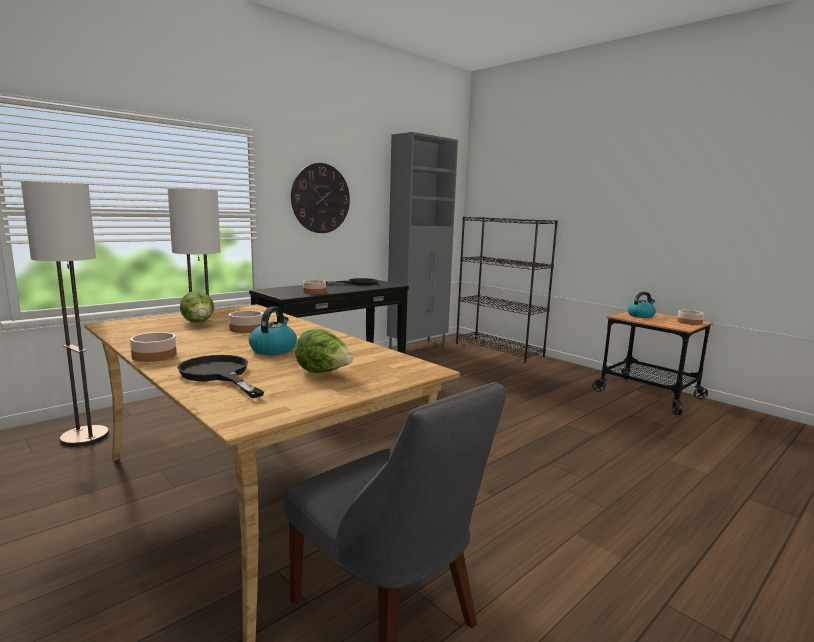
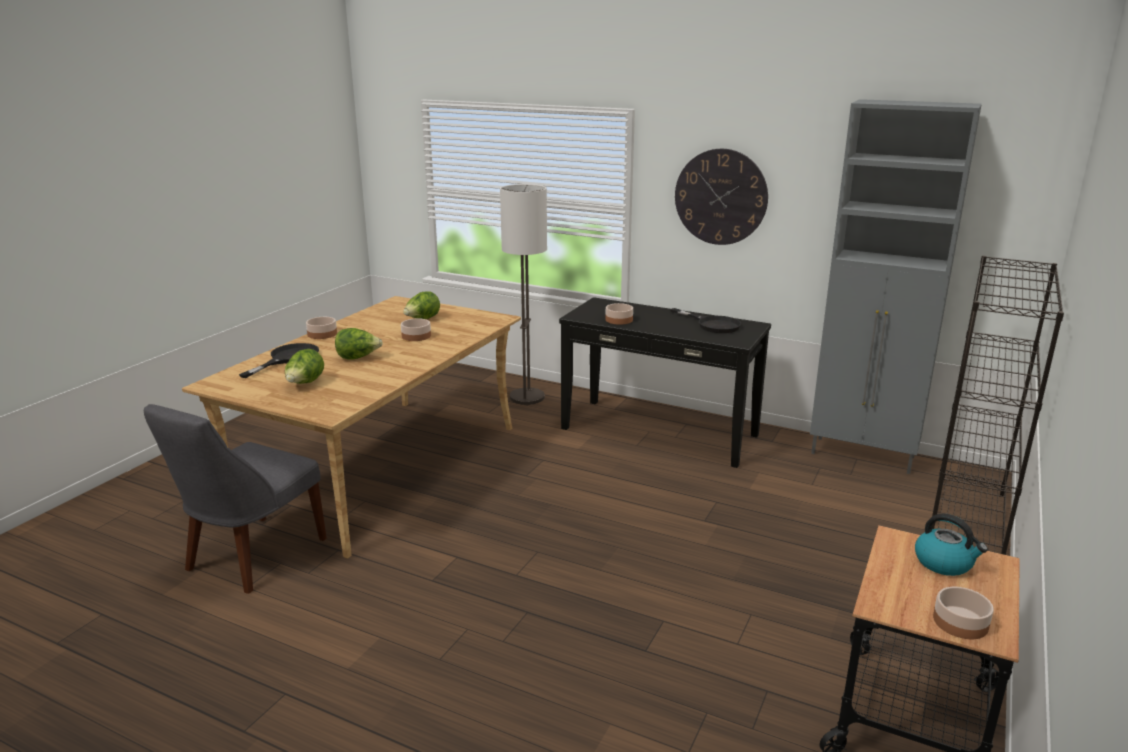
camera: 70 degrees right, 10 degrees up
(84, 437) = (431, 383): floor lamp -> none
(273, 349) = (358, 358): kettle -> lettuce

